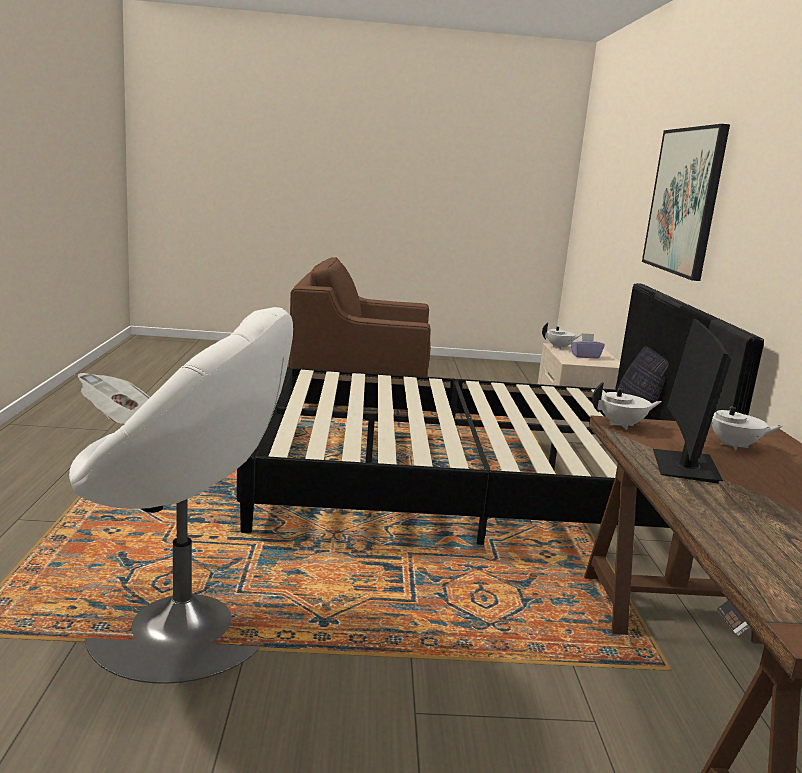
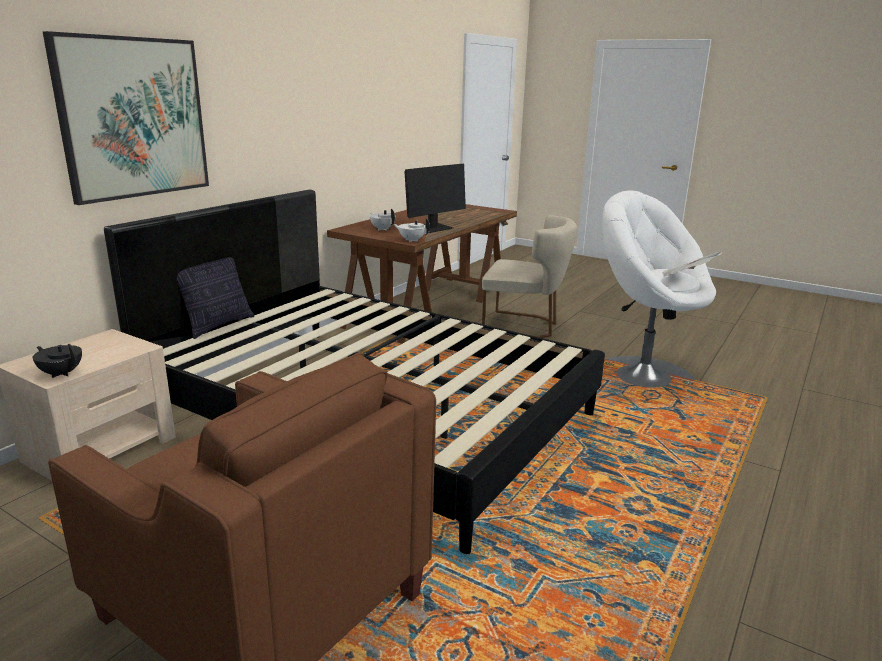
camera: 145 degrees left, 5 degrees up
(482, 708) = (524, 326): none -> beige chair
(559, 347) = (61, 373): white teapot -> black teapot
(585, 356) = (91, 352): purple tissue box -> none

